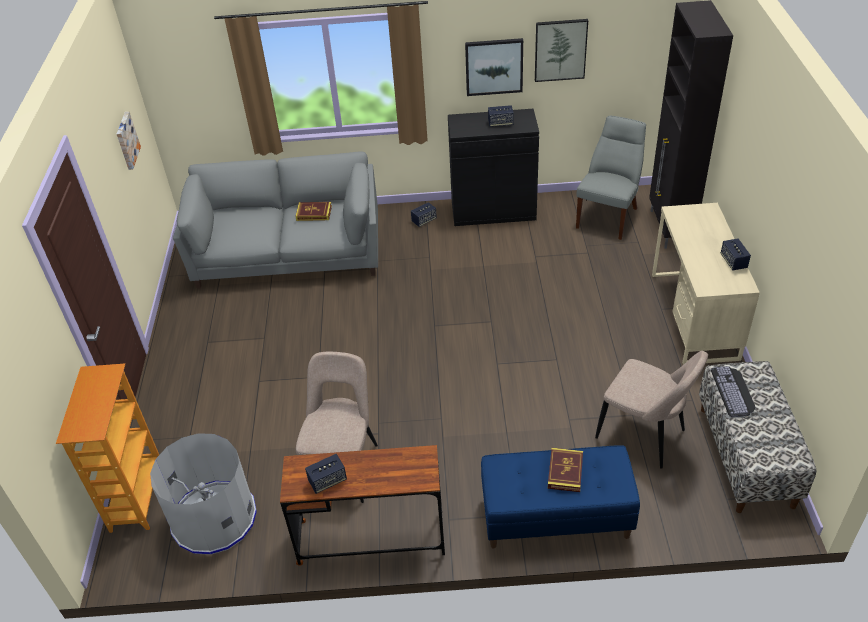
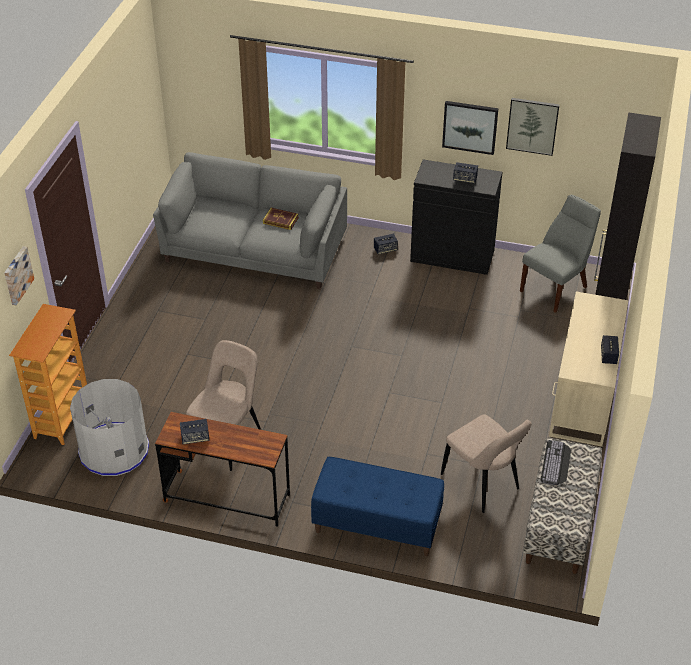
camera: 15 degrees right, 0 degrees up
(126, 140) = (133, 124): picture -> picture (17, 275)
(565, 471) = (385, 485): book -> none

